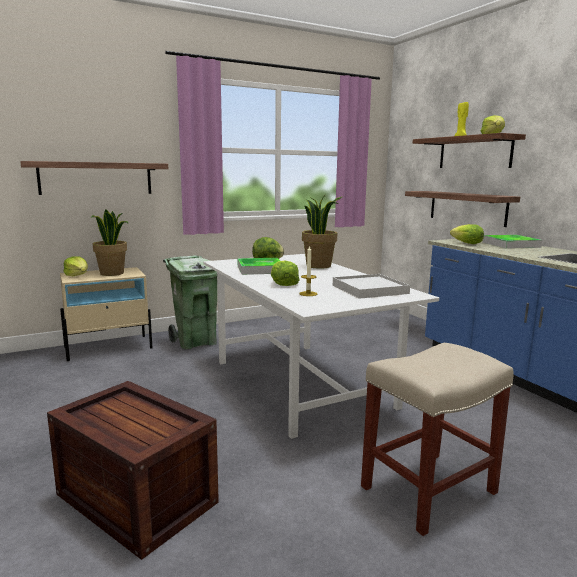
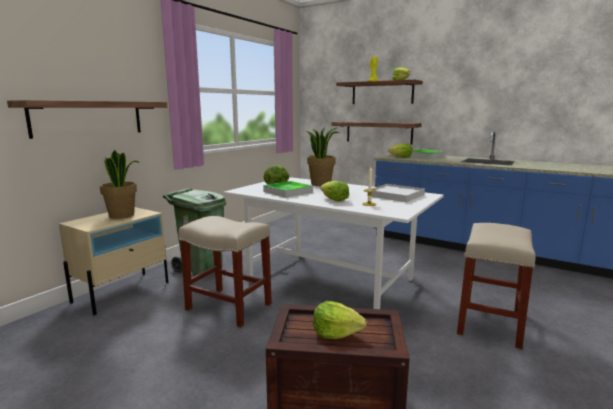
camera: 30 degrees left, 0 degrees up
(77, 275) = (88, 223): lettuce -> lettuce (336, 333)
(168, 382) = (227, 306): none -> beige stool

